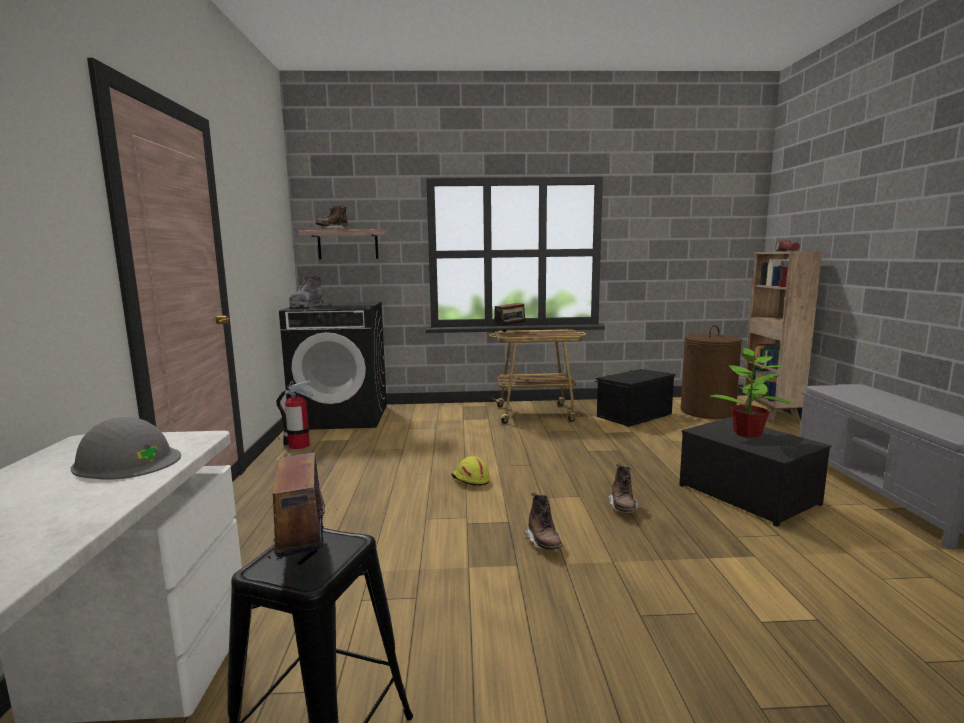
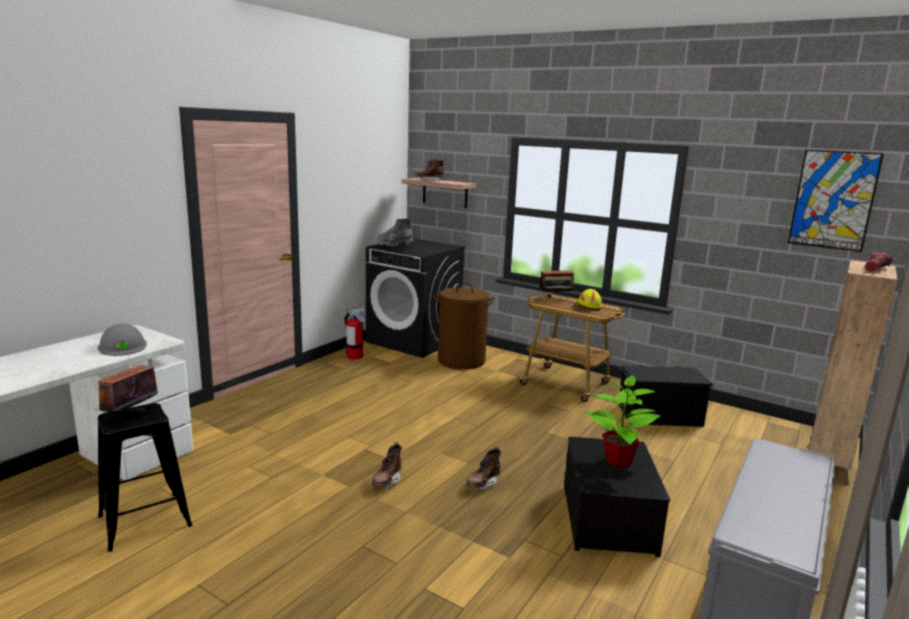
camera: 35 degrees right, 5 degrees up
(470, 480) = (416, 421): yellow hard hat -> yellow hard hat (587, 306)
(707, 411) = (752, 437): brown laundry basket -> brown laundry basket (461, 361)
(715, 213) = (833, 200): none -> picture

